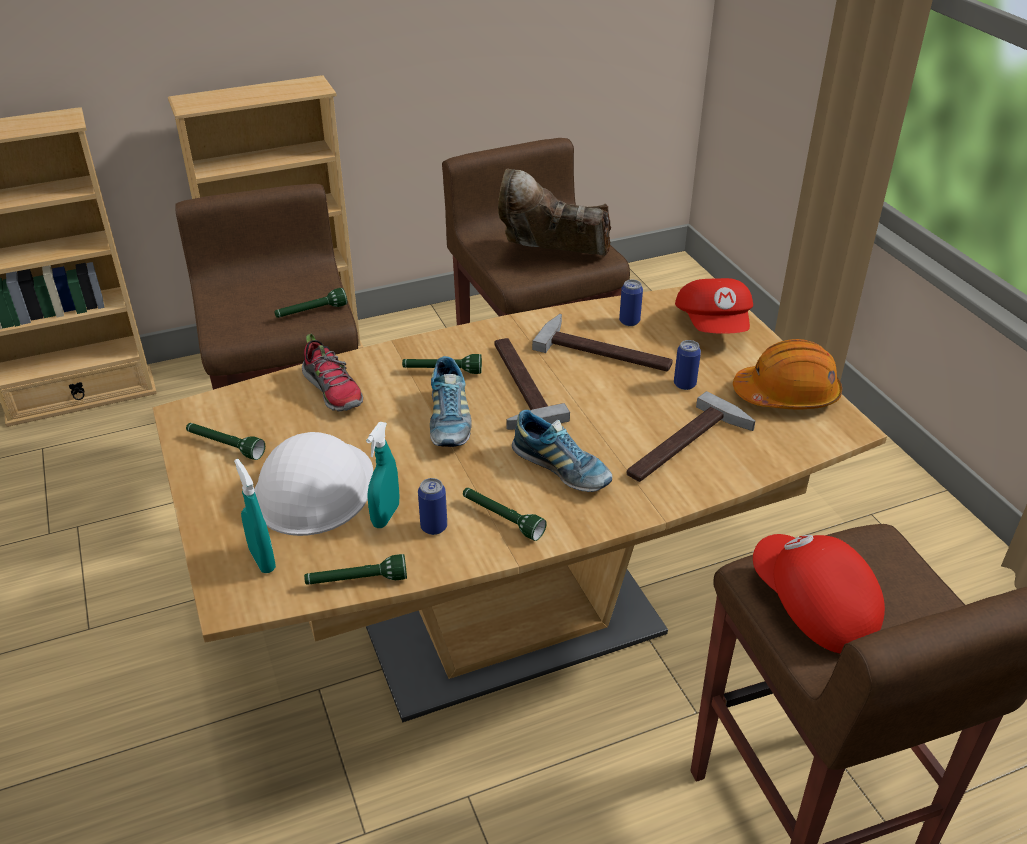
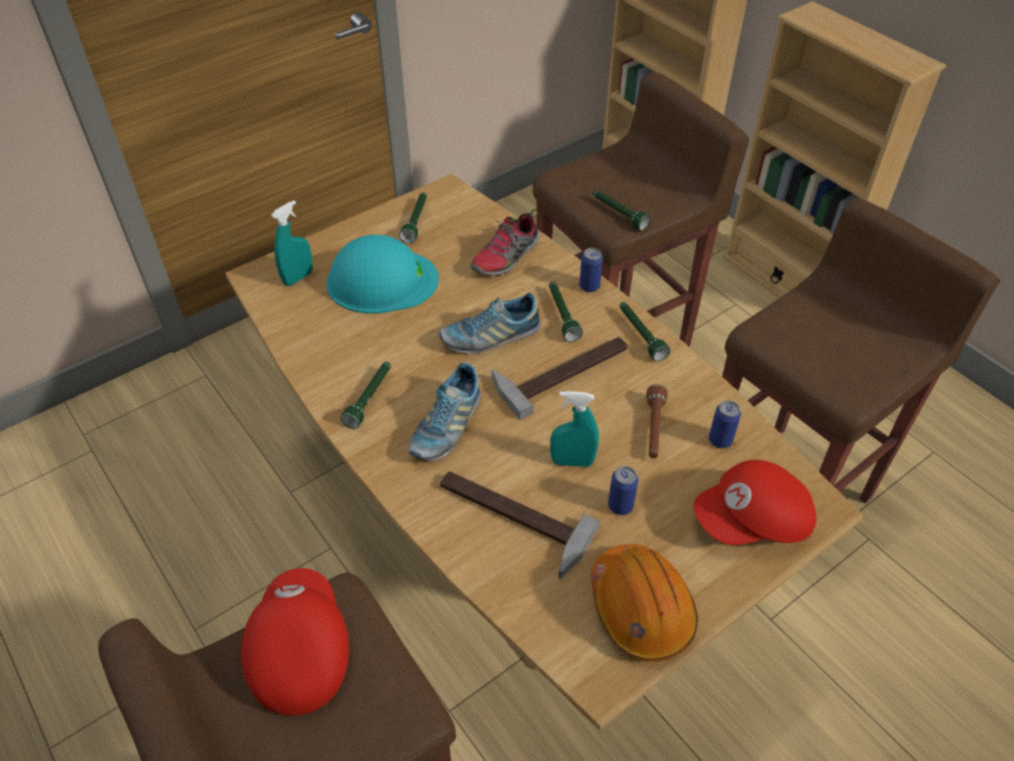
camera: 75 degrees right, 10 degrees up
(314, 487) = (381, 281): white hard hat -> turquoise hard hat
(356, 581) = (284, 331): green flashlight -> green flashlight (640, 335)
(385, 516) = (358, 328): turquoise spray bottle -> turquoise spray bottle (572, 462)
(434, 527) = (351, 359): can -> can (589, 286)
(550, 256) = (822, 352): brown boot -> none
(606, 350) = (654, 429): hammer -> brown flashlight
(812, 607) = (298, 651): red cap -> red cap turned 45 degrees counterclockwise

